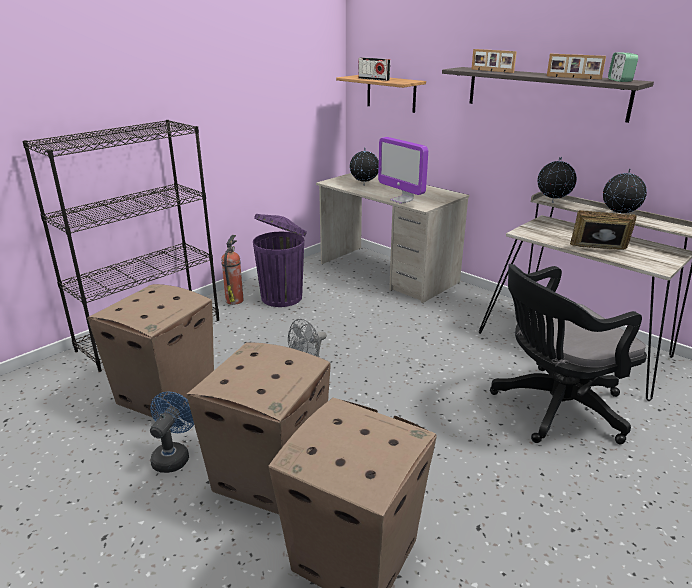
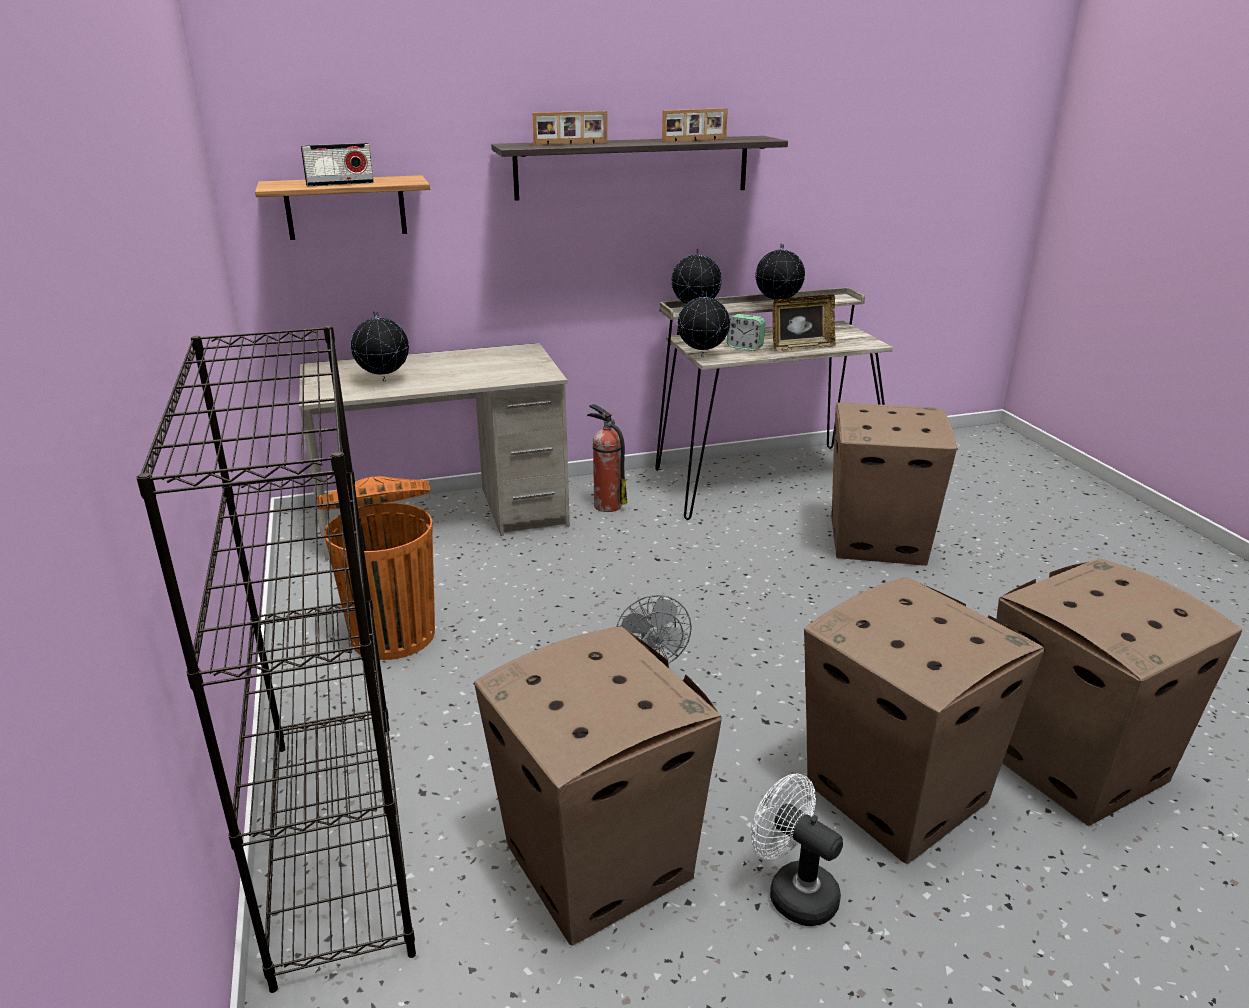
camera: 60 degrees left, 0 degrees up
(173, 456) = (793, 891): blue fan -> white fan
(235, 300) = (332, 689): fire extinguisher -> fire extinguisher (606, 505)
(283, 297) = (392, 633): purple trash can -> orange trash can
(401, 200) = (497, 378): monitor -> none
(522, 229) = (702, 356): none -> globe
(553, 408) = (875, 541): black office chair -> cardboard box
(598, 250) = (801, 347): picture frame -> picture frame turned 150 degrees counterclockwise
(620, 80) = (745, 138): alarm clock -> alarm clock (745, 347)

